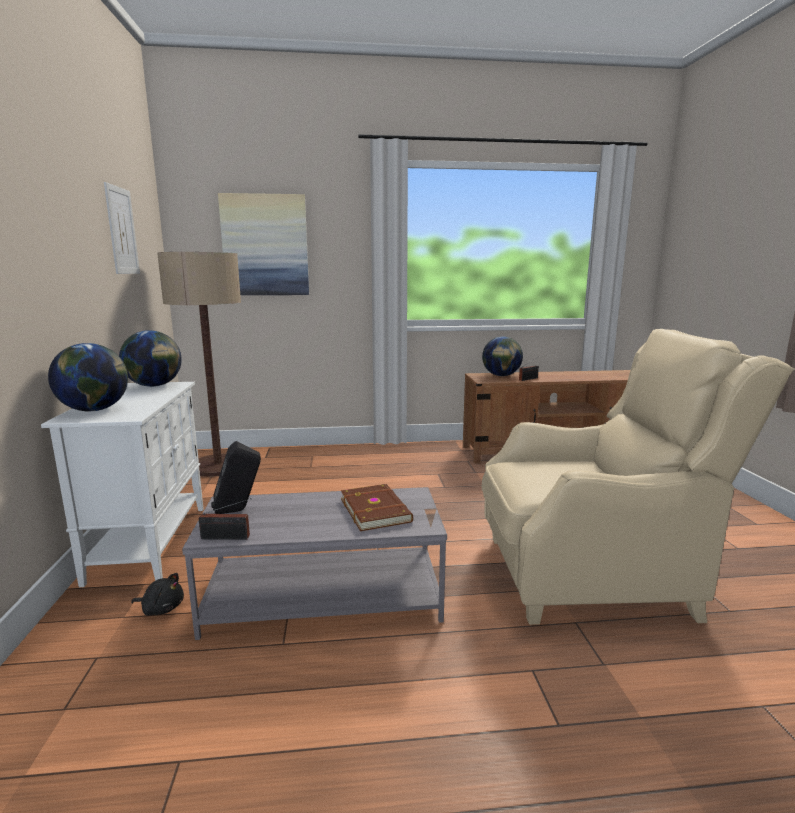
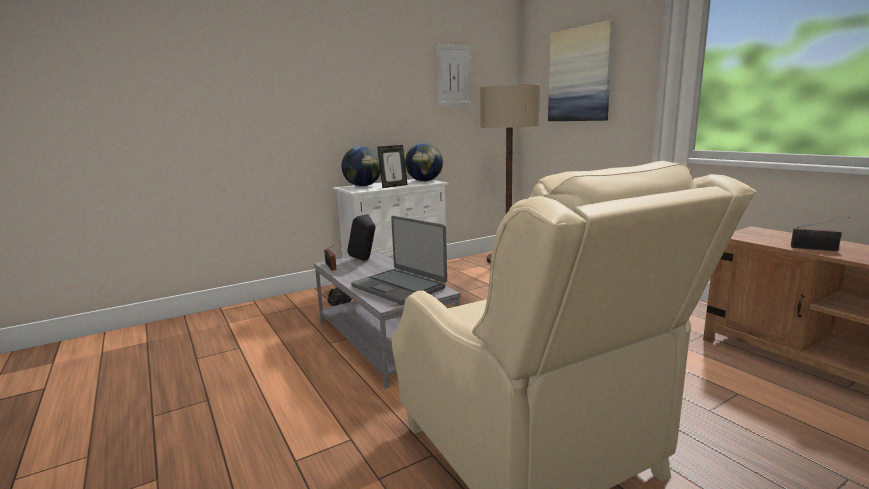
camera: 65 degrees right, 0 degrees up
(149, 399) = (393, 186): none -> picture frame
(376, 509) = (399, 287): brown book -> laptop
(501, 375) = (789, 237): globe -> none

